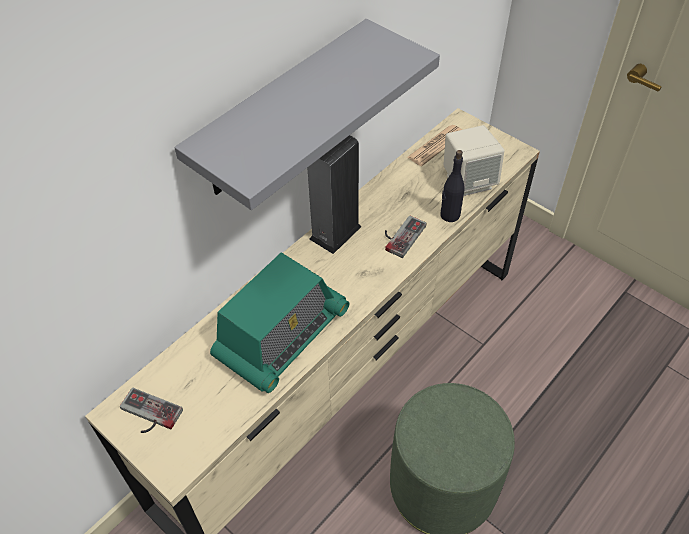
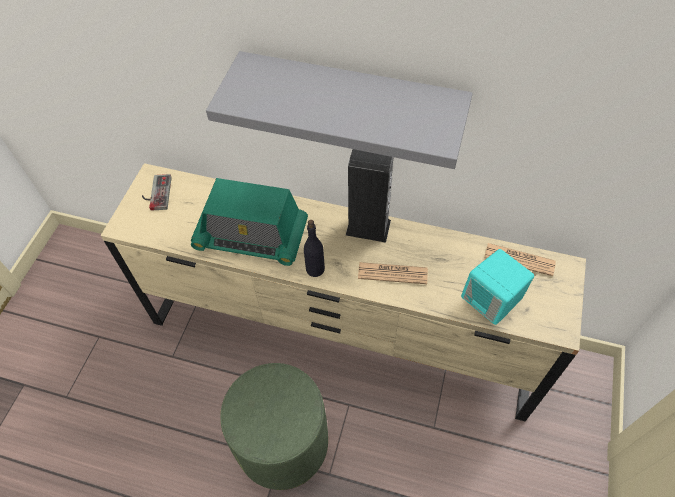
camera: 65 degrees right, 5 degrees up
(400, 235) = (392, 273): game controller -> newspaper
(449, 215) = (439, 301): black bottle -> black bottle (315, 269)
(468, 181) = (491, 302): beige speaker -> turquoise speaker

